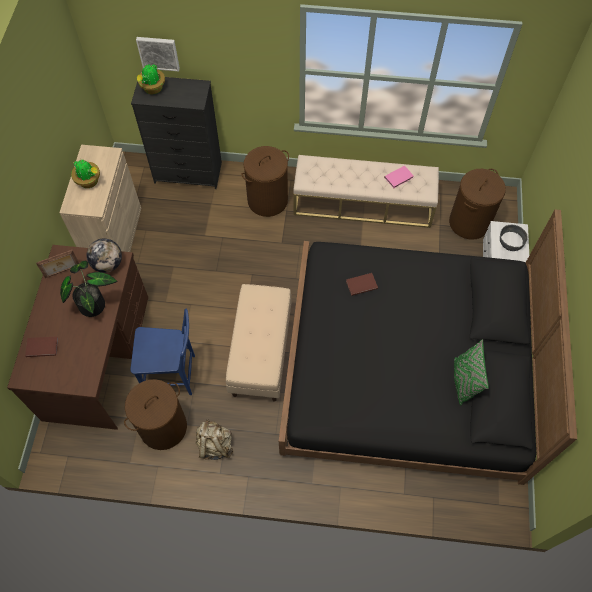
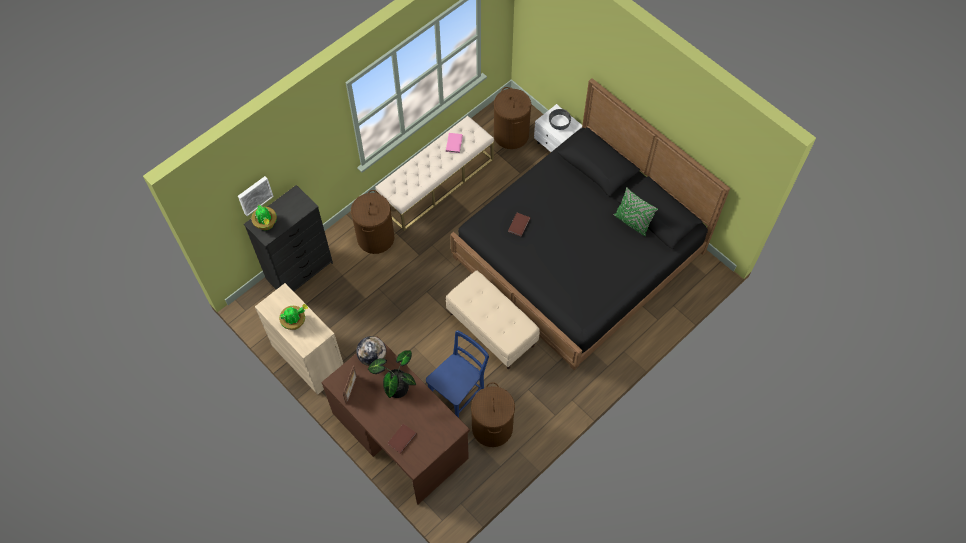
camera: 50 degrees left, 0 degrees up
(214, 445) = (533, 404): beige backpack -> none

